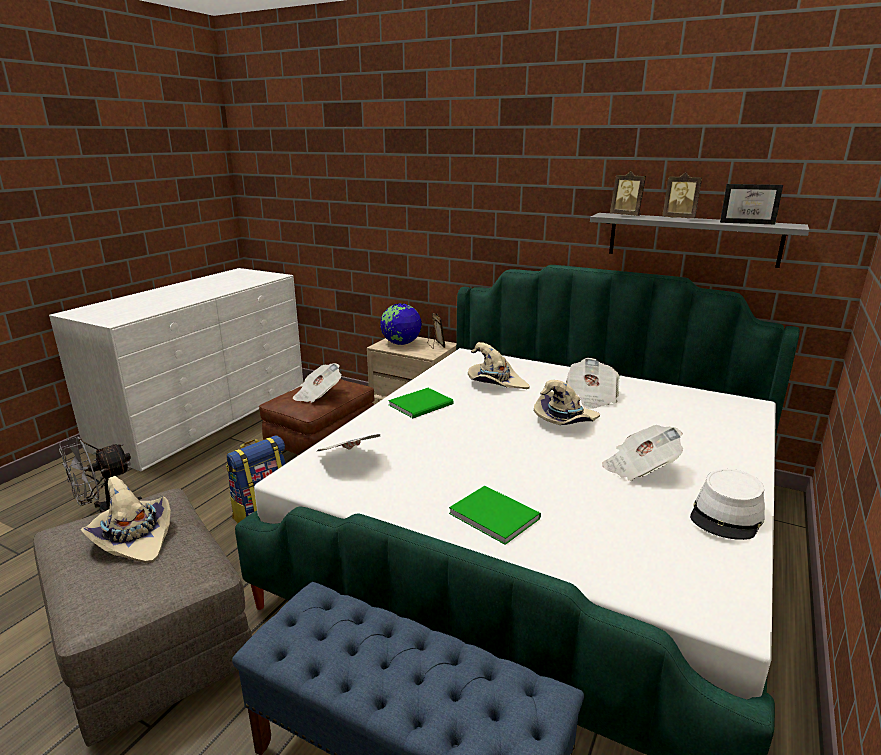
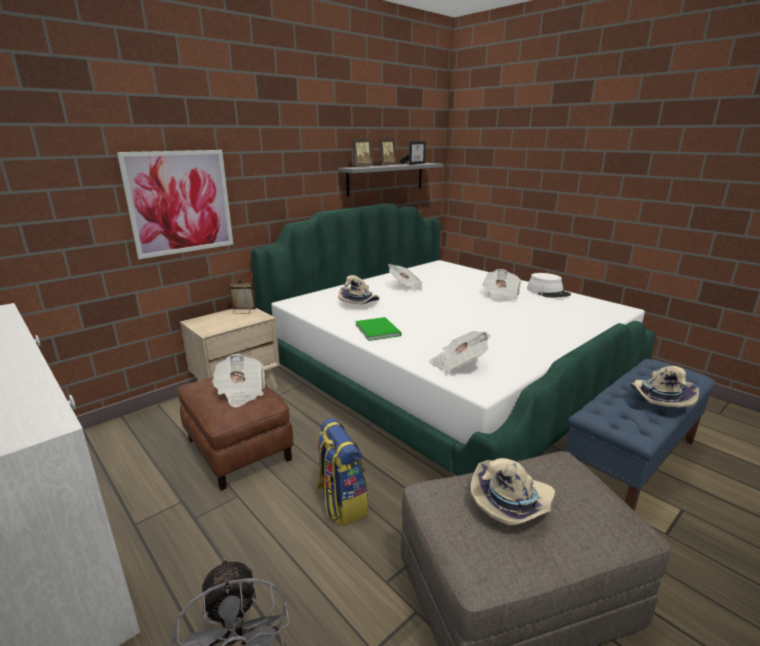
camera: 70 degrees left, 0 degrees up
(401, 343) = (216, 323): globe -> none
(409, 226) = (180, 202): none -> picture
(493, 514) = (542, 333): green book -> none
(565, 421) = (435, 298): beige hat -> beige hat (658, 400)

